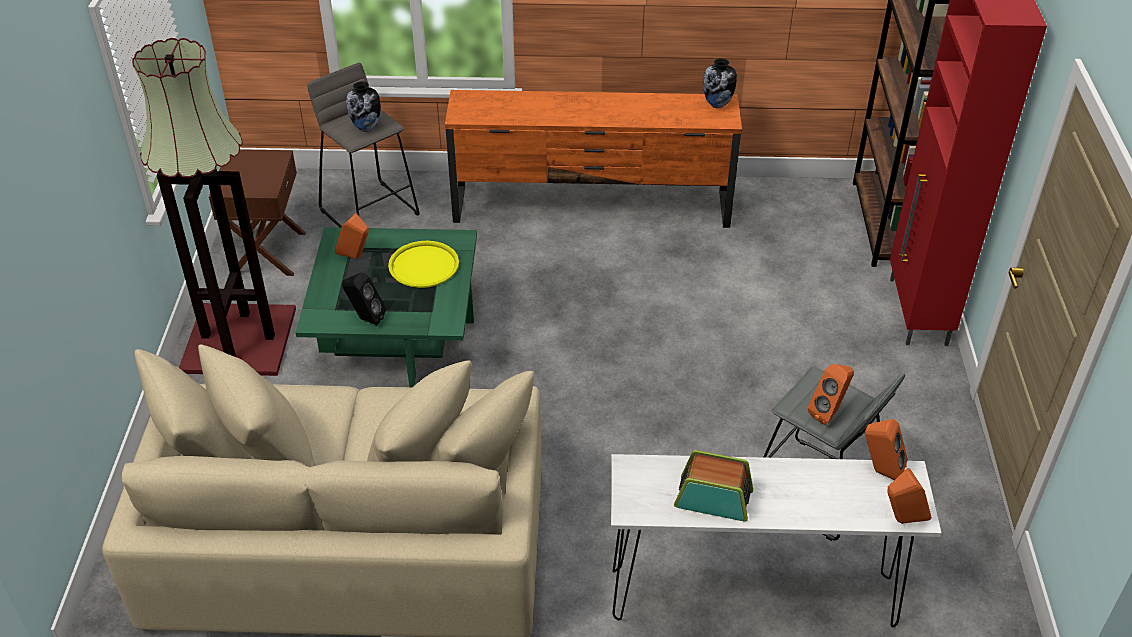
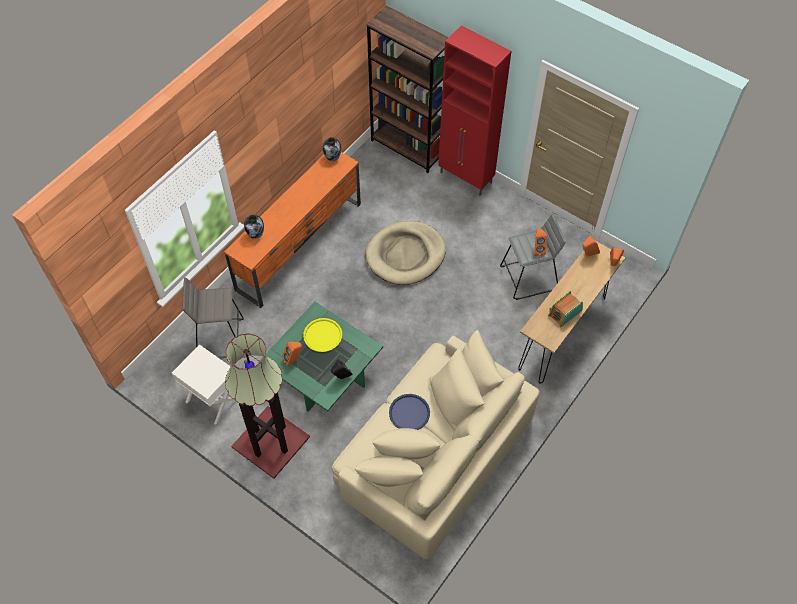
camera: 55 degrees left, 15 degrees up
(267, 253) = (213, 399): brown nightstand -> white nightstand
(352, 419) = (409, 413): none -> blue tray
(366, 128) = (219, 303): vase -> vase (256, 235)
(694, 317) = (405, 255): none -> beige dog bed
(753, 598) = (562, 333): white console table -> brown console table

